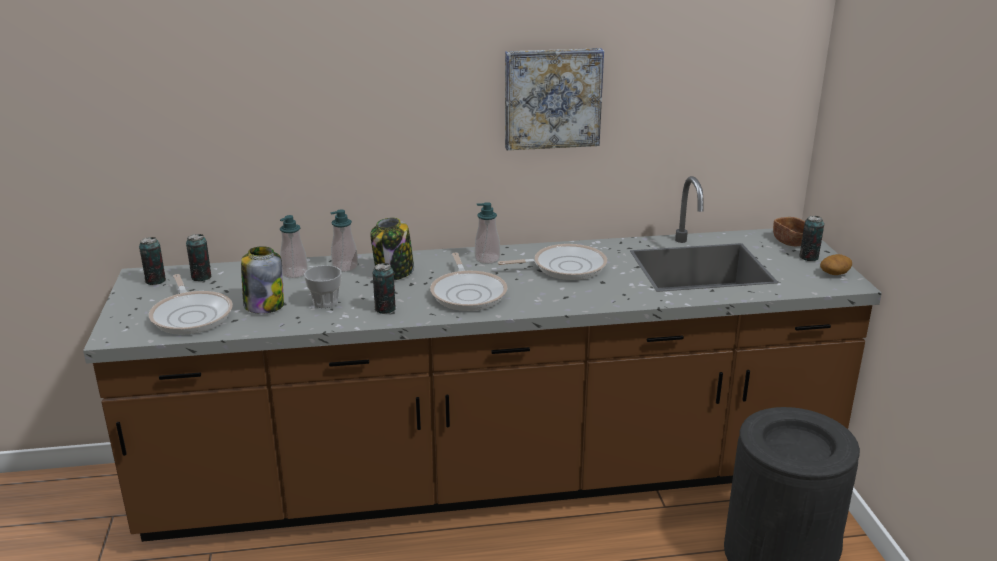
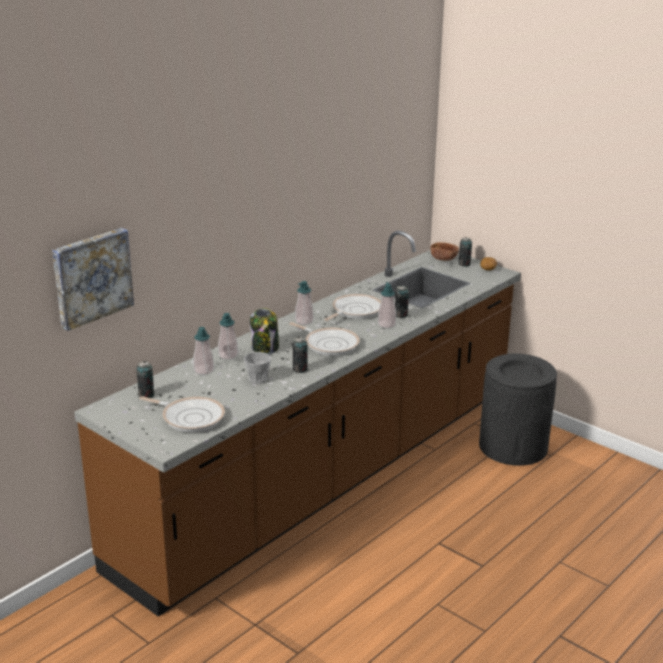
camera: 40 degrees left, 0 degrees up
(155, 281) = (118, 409): can -> can (401, 315)
(264, 305) = (224, 395): jar -> none
(552, 98) = (316, 199): picture -> picture (91, 277)
(575, 295) = (386, 324): none -> soap dispenser

